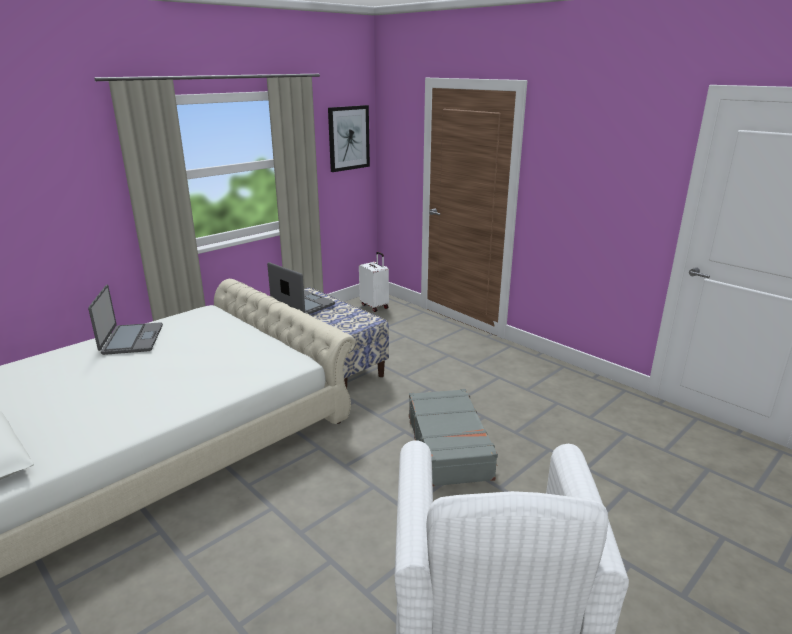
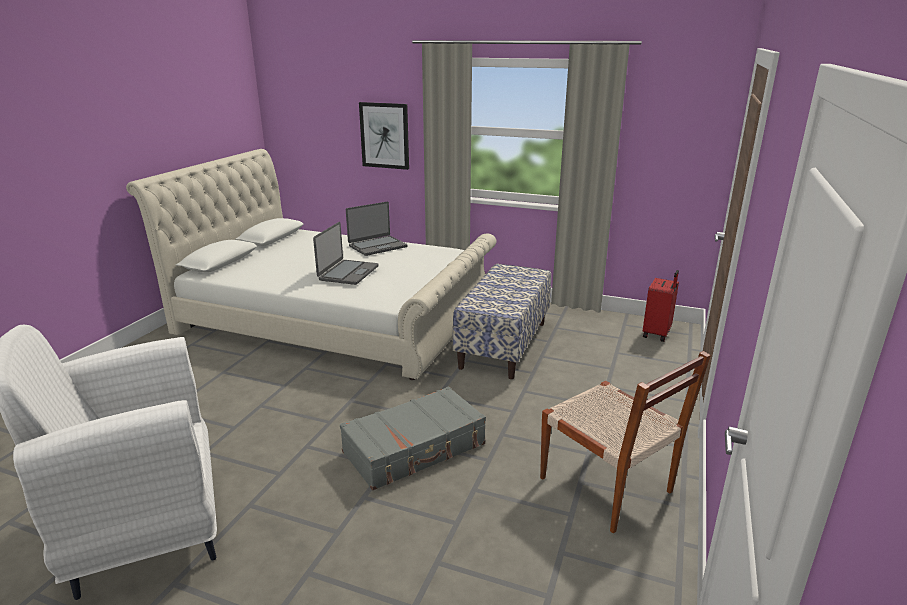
camera: 65 degrees right, 0 degrees up
(302, 304) = (508, 277): laptop -> laptop (348, 273)
(348, 138) = (687, 123): picture -> picture (384, 135)
(375, 306) = (657, 334): white suitcase -> red suitcase
(537, 382) = (608, 488): none -> chair

